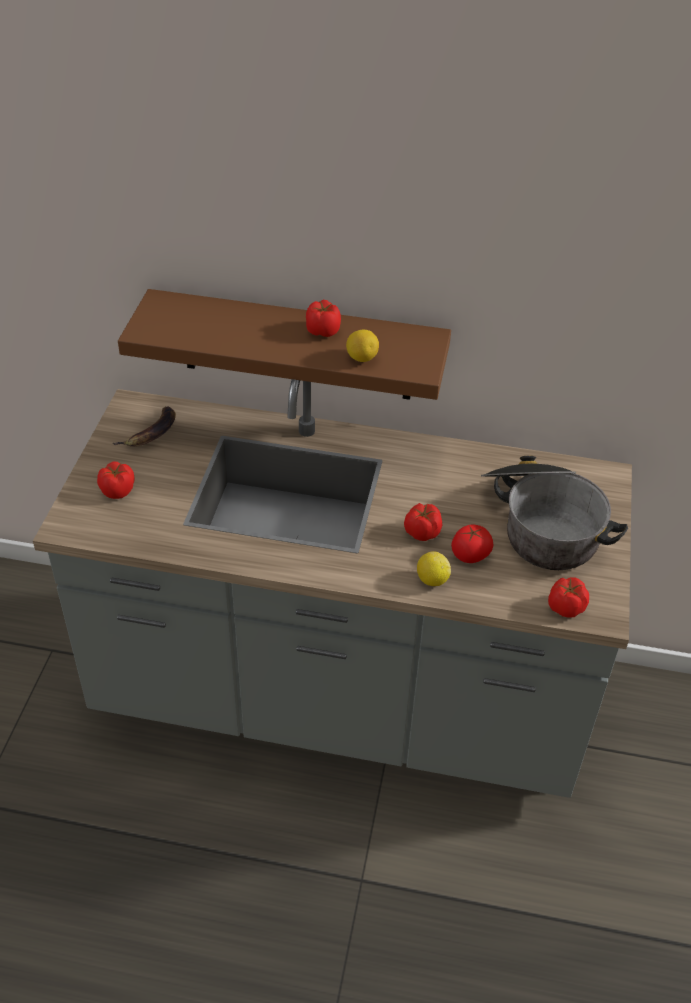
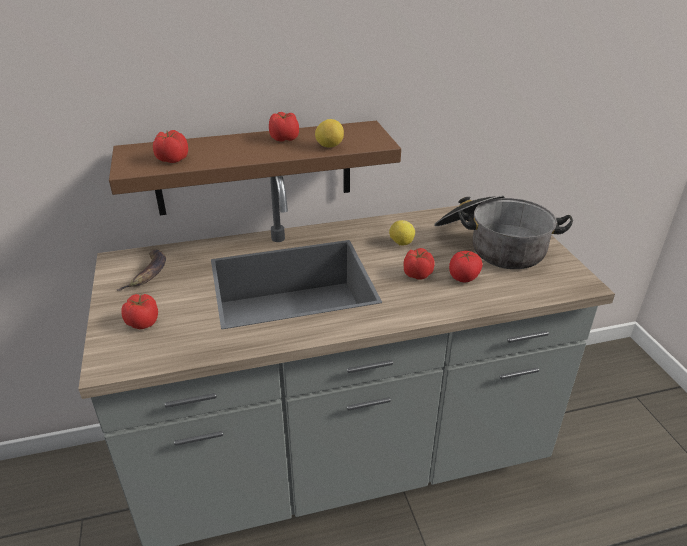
camera: 25 degrees left, 10 degrees down
(432, 580) = (452, 301): lemon -> lemon (401, 243)
(565, 607) = (556, 288): tomato -> tomato (172, 159)

